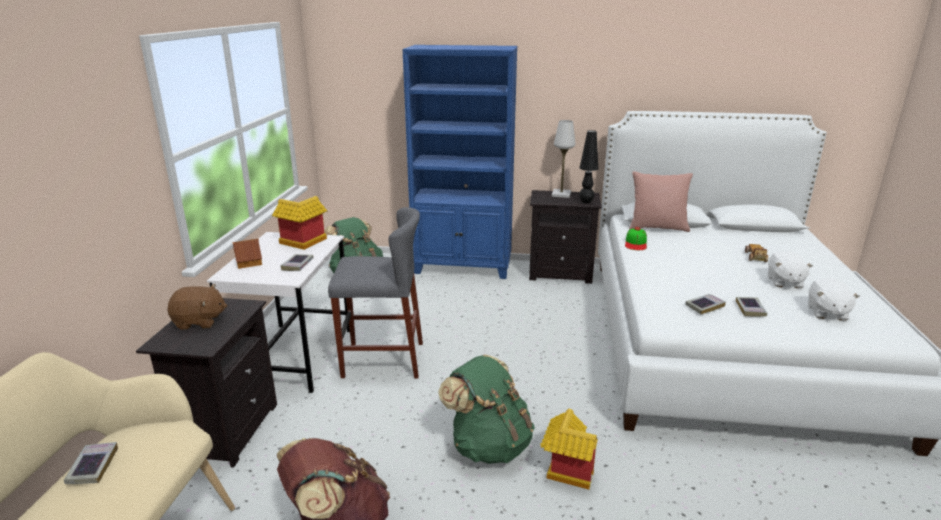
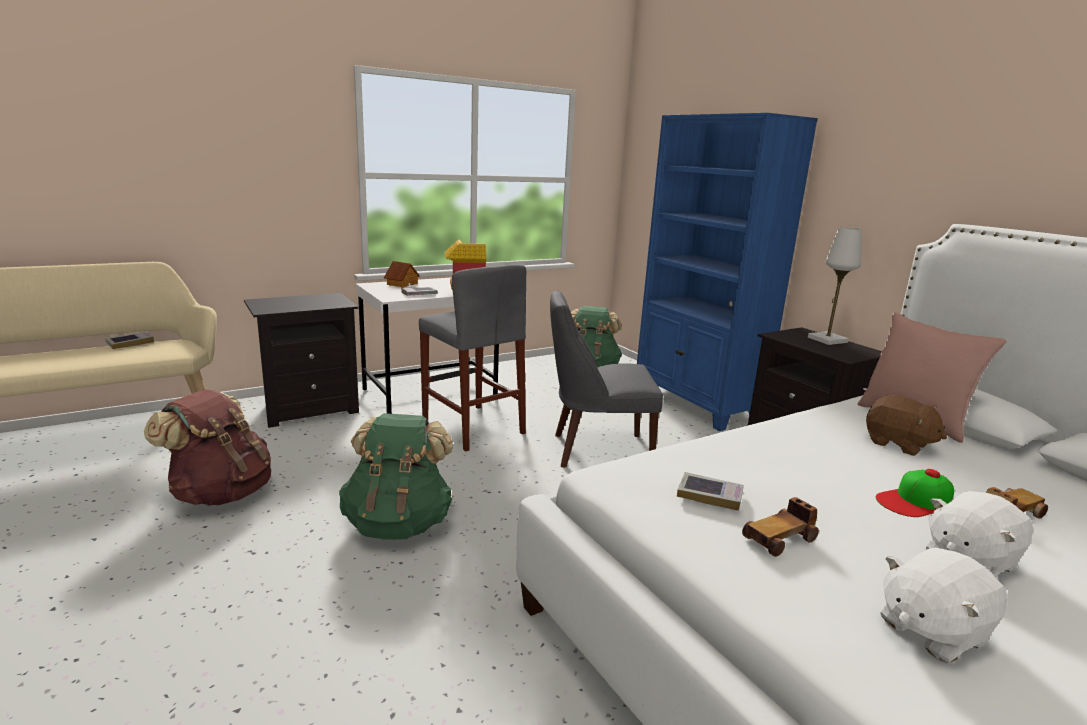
camera: 50 degrees right, 5 degrees down
(199, 322) = (301, 301): brown plush toy -> brown plush toy (898, 444)
(480, 328) = (596, 450): none -> grey chair
(565, 470) = (400, 585): toy house -> none
(586, 202) = (839, 354): black table lamp -> none
(636, 243) = (824, 416): cap -> cap (914, 501)
(750, 309) = (779, 539): book -> toy car

